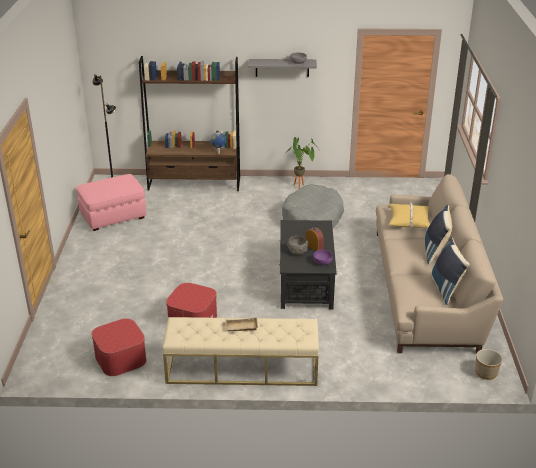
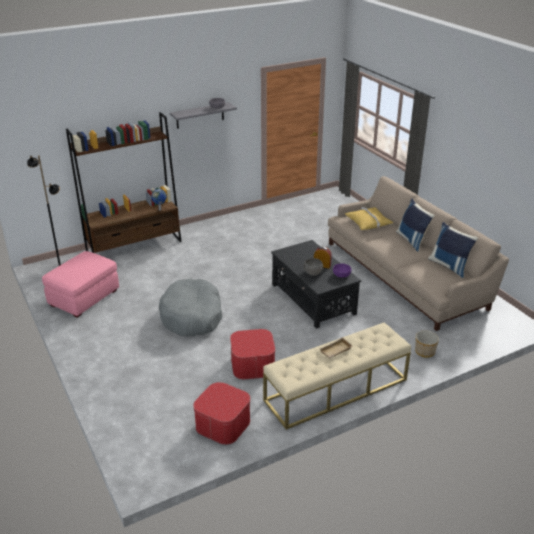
camera: 30 degrees left, 0 degrees up
(301, 187) = (231, 224): potted plant -> none
(312, 218) = (267, 246): grey dog bed -> grey dog bed (192, 316)
(486, 373) = (508, 322): planter -> planter (425, 352)

